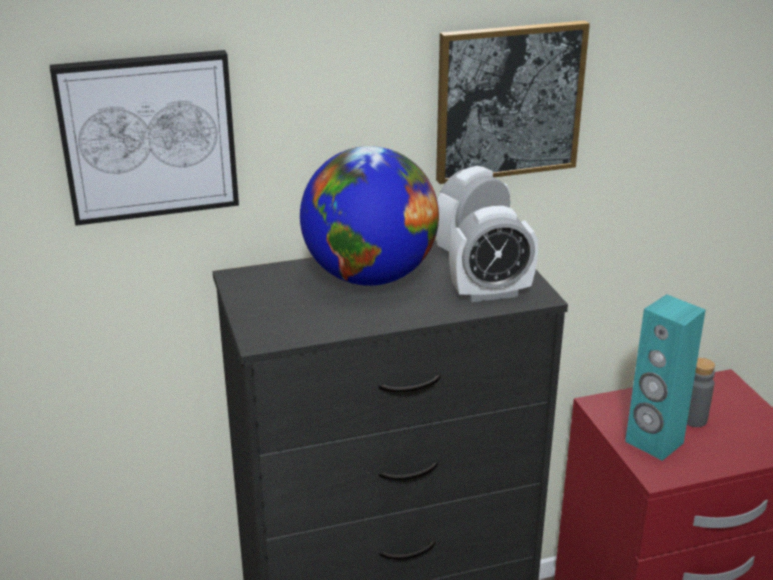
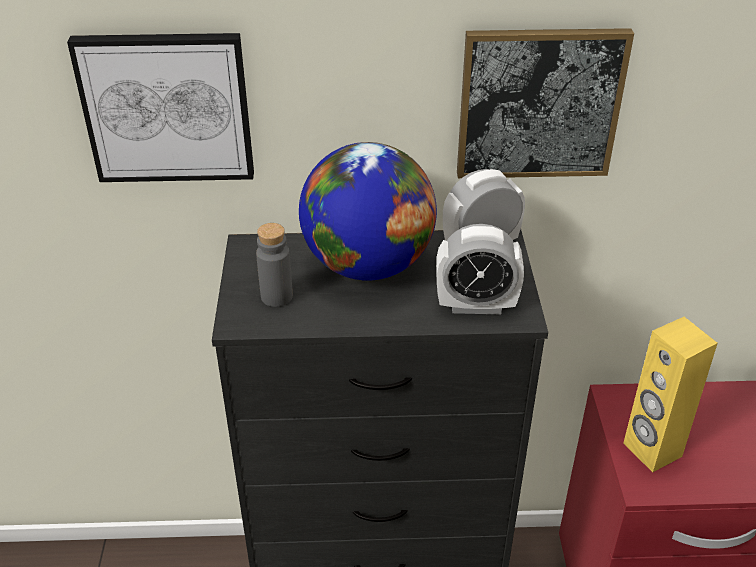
camera: 15 degrees right, 10 degrees up
(653, 442) = (651, 450): turquoise speaker -> yellow speaker
(693, 419) = (703, 431): grey bottle -> grey bottle (276, 296)

